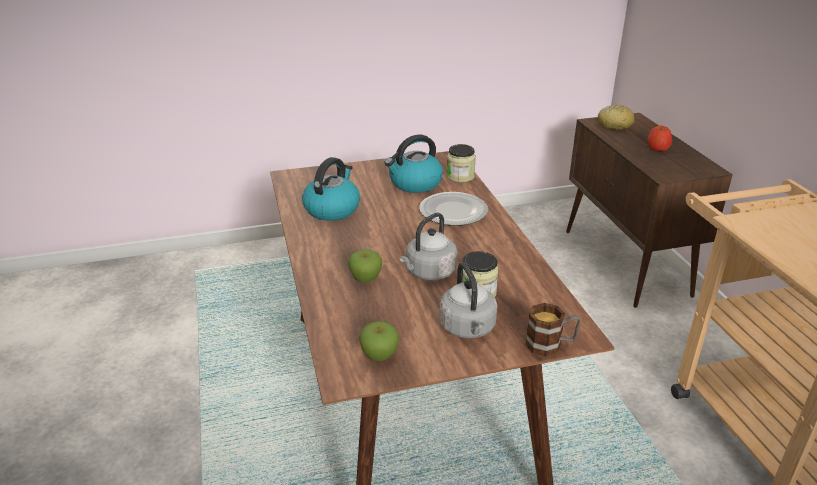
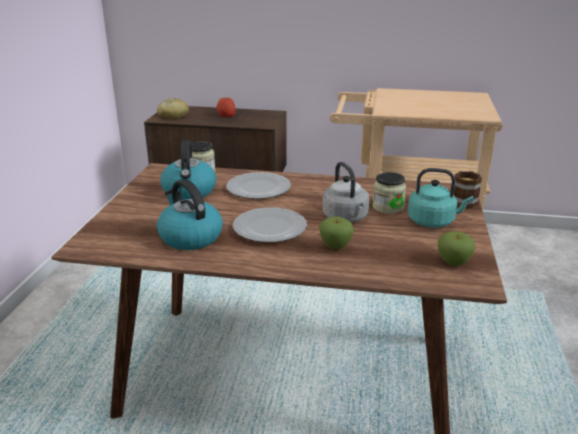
camera: 65 degrees left, 5 degrees down
(376, 238) = (271, 228): none -> plate
(468, 329) = (433, 222): grey kettle -> turquoise kettle

